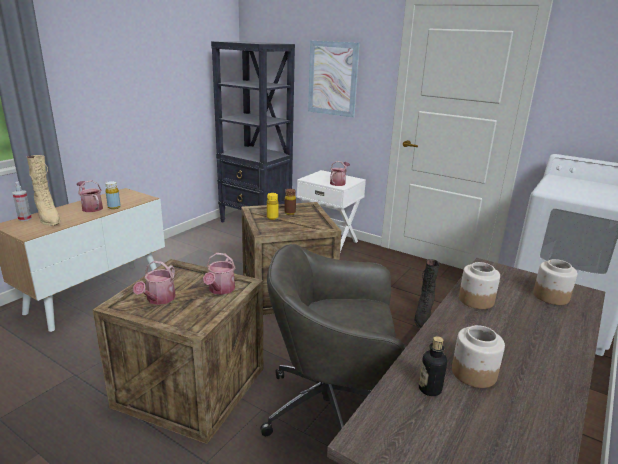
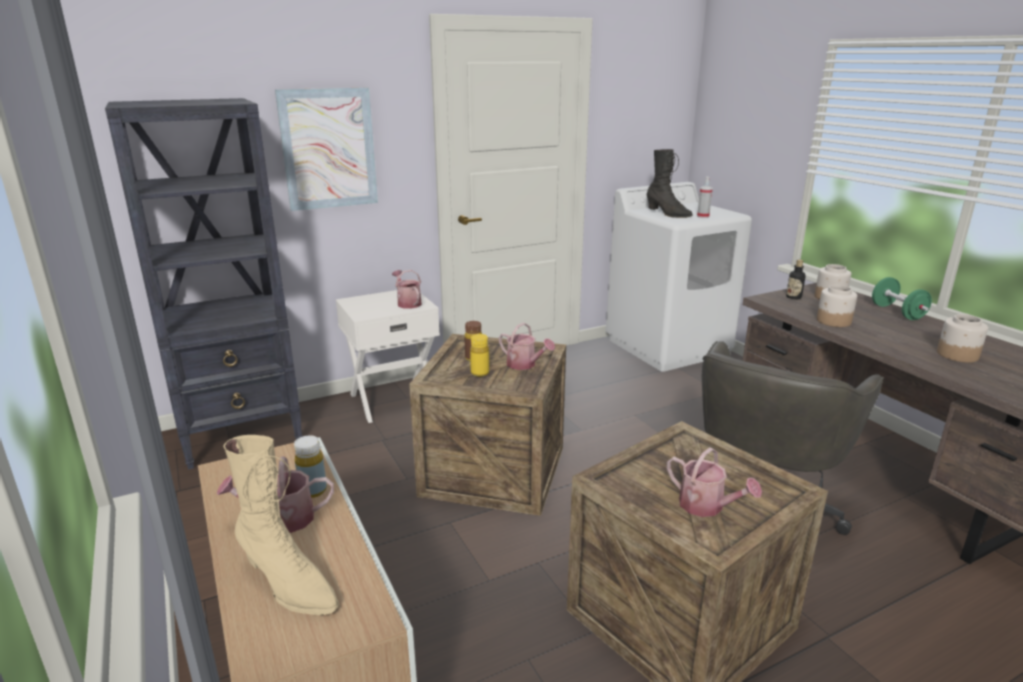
camera: 60 degrees left, 0 degrees up
(25, 219) = (249, 625): spray bottle -> spray bottle (703, 216)
(48, 218) = (288, 585): beige boot -> beige boot turned 45 degrees clockwise
(220, 290) = (696, 455): watering can -> watering can (524, 365)
(423, 316) = (622, 404): black boot -> black boot (668, 214)
(429, 389) = (984, 375): bottle -> bottle (793, 297)
(568, 337) = (897, 312): none -> green dumbbell

